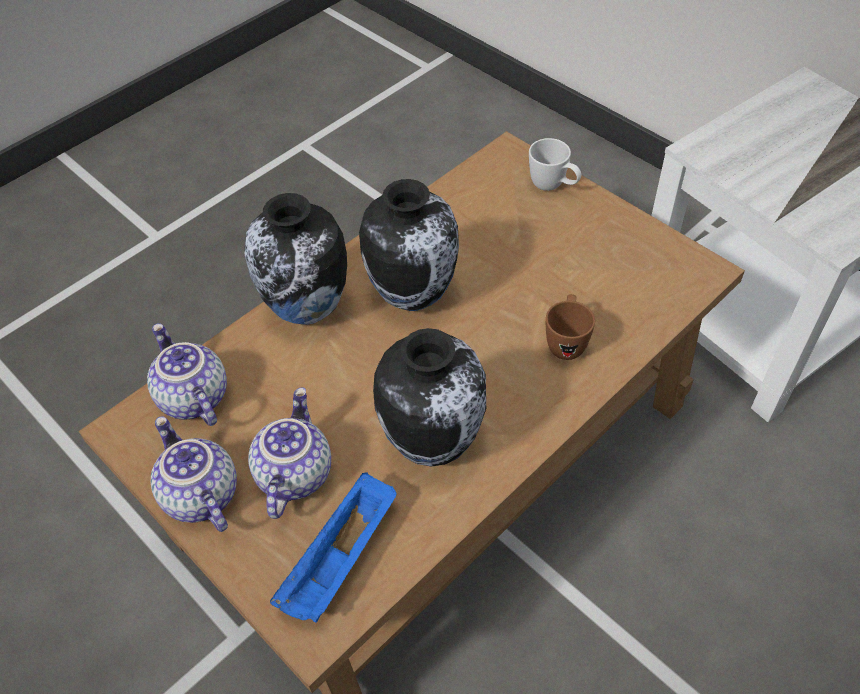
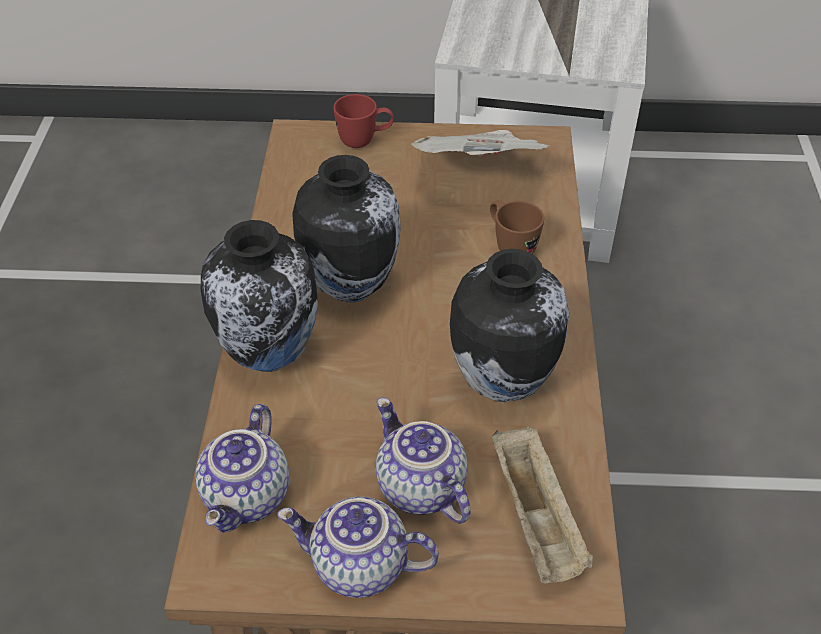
camera: 45 degrees left, 5 degrees down
(192, 398) = (248, 497): teapot -> teapot turned 90 degrees counterclockwise
(340, 560) = (537, 520): blue tray -> beige tray
(553, 186) = (365, 141): white mug -> red mug
(615, 265) = (479, 172): none -> newspaper

